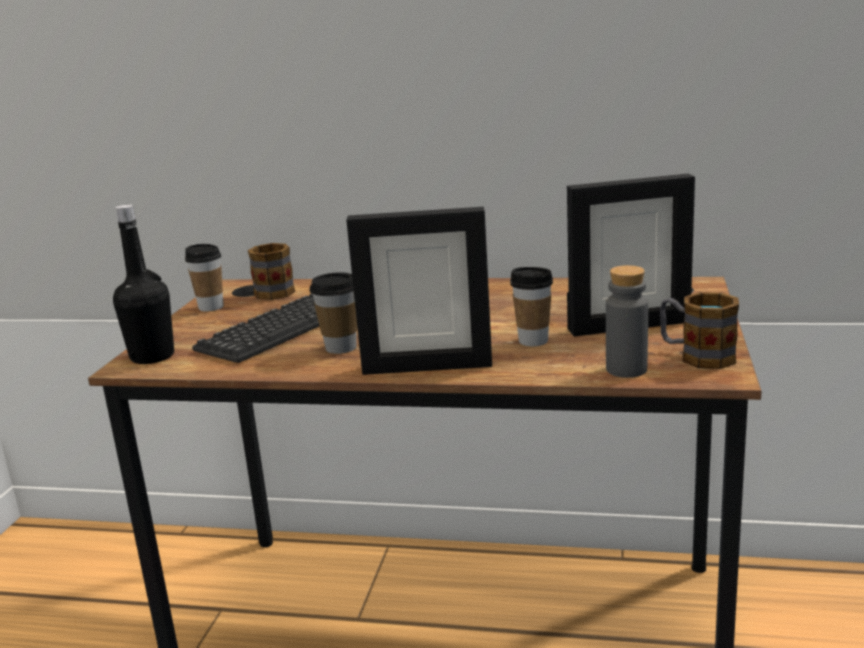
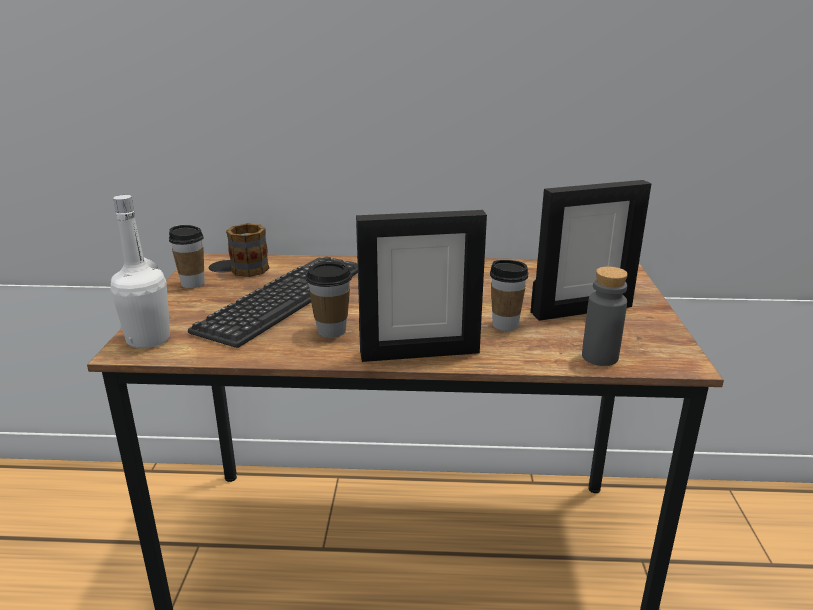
camera: 10 degrees left, 5 degrees up
(152, 356) = (148, 339): black bottle -> white bottle
(696, 356) = (653, 342): mug -> none

